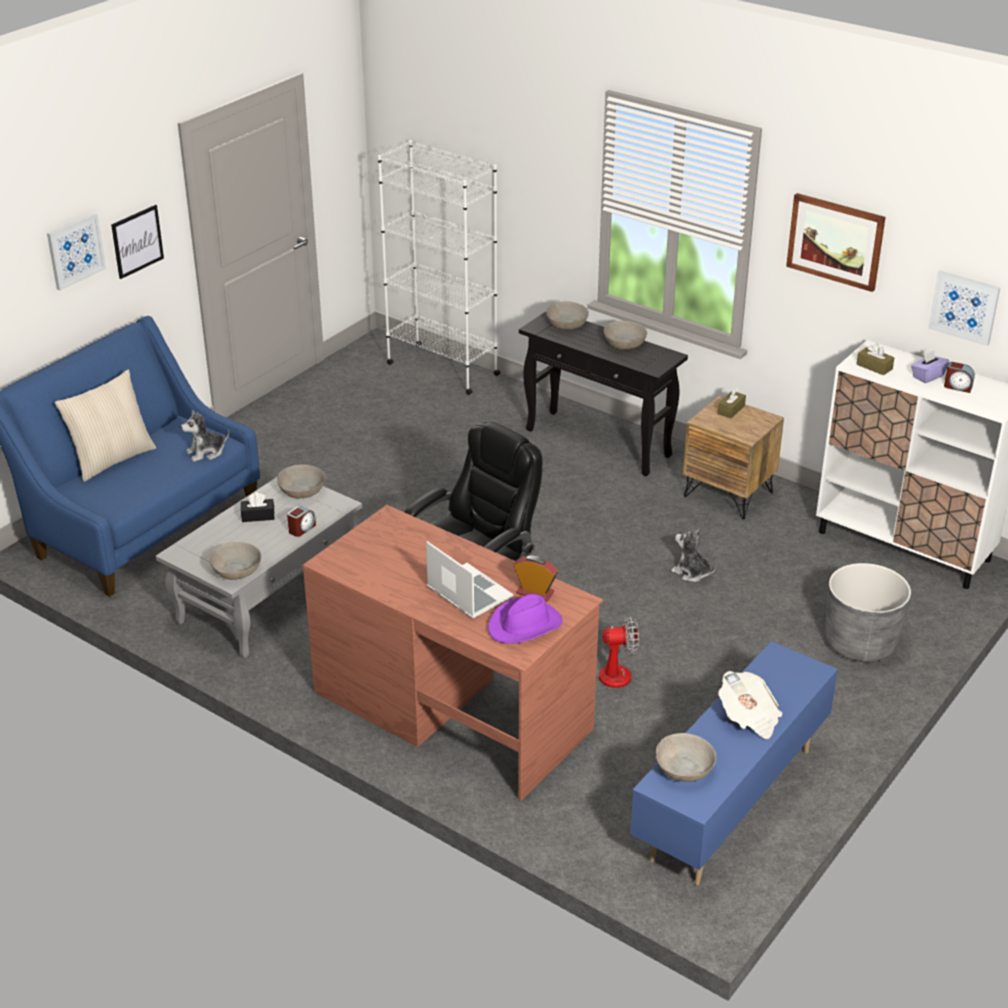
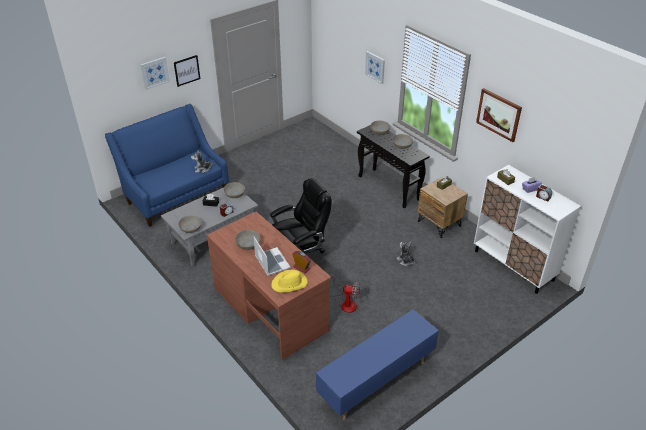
camera: 15 degrees right, 5 degrees up
(112, 459) = (162, 166): beige pillow -> none
(442, 369) = (333, 140): white bookcase -> none
(525, 625) = (289, 283): purple hat -> yellow hat
(684, 769) = (343, 367): grey bowl -> grey bowl (248, 244)
(749, 718) = (385, 347): newspaper -> none
(860, 643) = (471, 312): grey planter -> none
(964, 307) = (554, 158): picture -> picture (375, 67)

